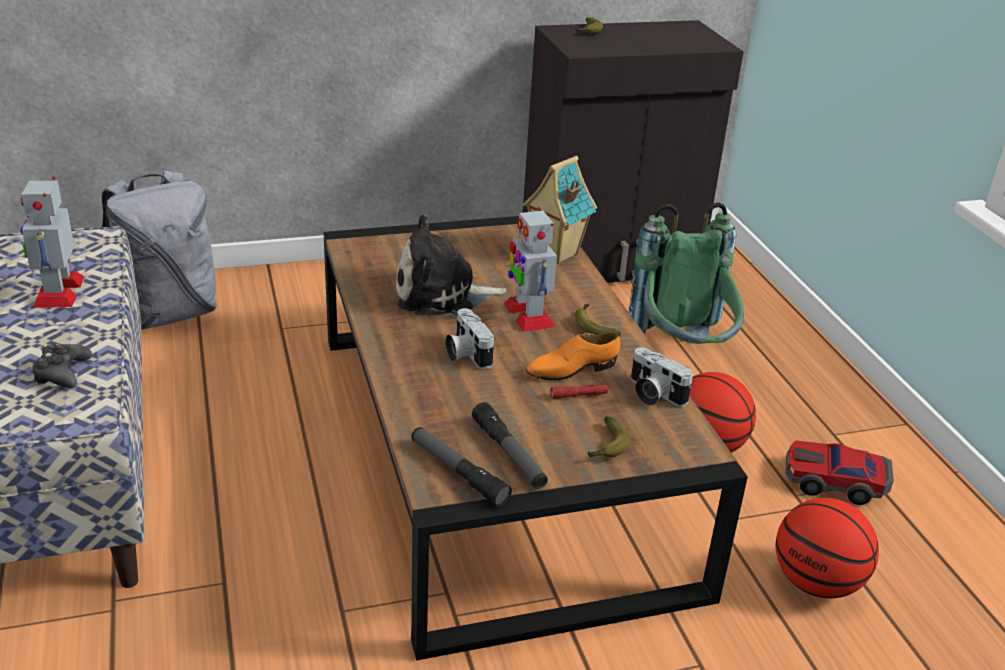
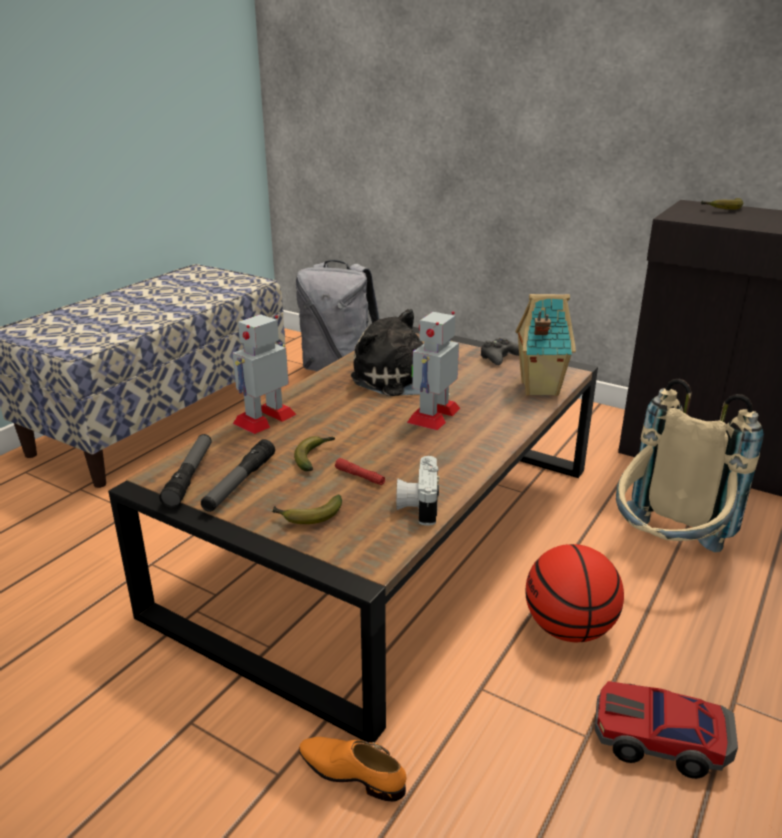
camera: 50 degrees right, 5 degrees down
(58, 291) = (186, 297): toy robot -> toy robot (265, 419)
(62, 373) = (108, 329): black game controller -> black game controller (500, 357)
(465, 354) = (340, 417): camera -> none
(571, 369) = (390, 459): orange shoe -> orange shoe (351, 773)
(593, 327) = (467, 442): banana -> banana (314, 457)
(681, 356) = (665, 552): green backpack -> beige backpack
(816, 583) = (487, 803): basketball -> none
(834, 482) = (659, 739): toy car -> toy car turned 45 degrees counterclockwise

